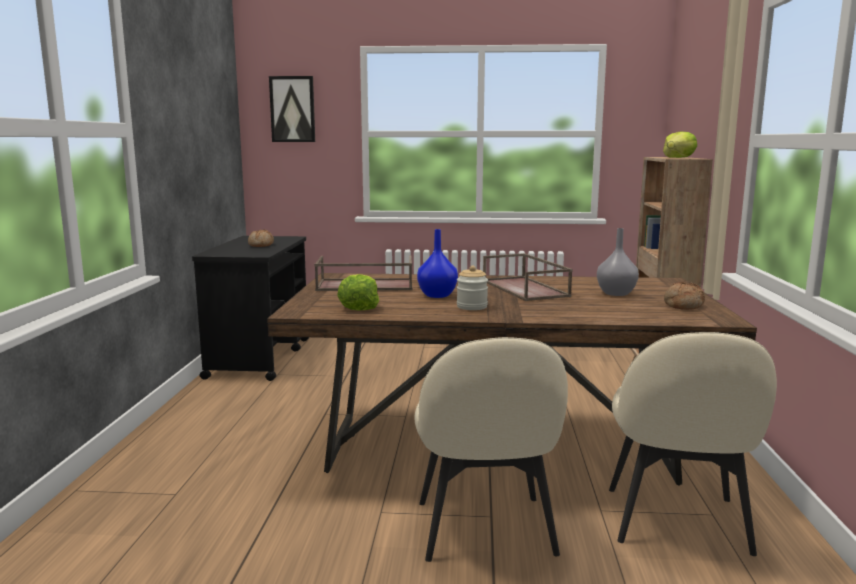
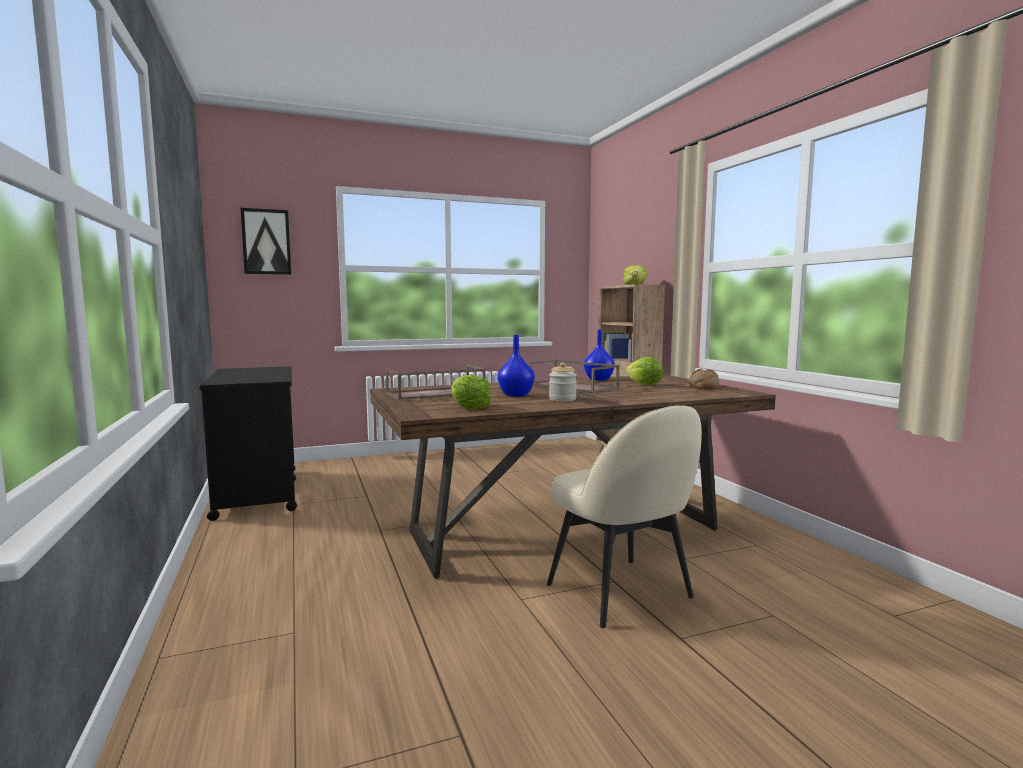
camera: 25 degrees left, 5 degrees down
(261, 245) = (260, 373): bread -> none
(577, 280) = (598, 379): none -> blue vase
(615, 293) = (644, 384): grey vase -> lettuce
(677, 522) = (741, 555): beige chair -> none

